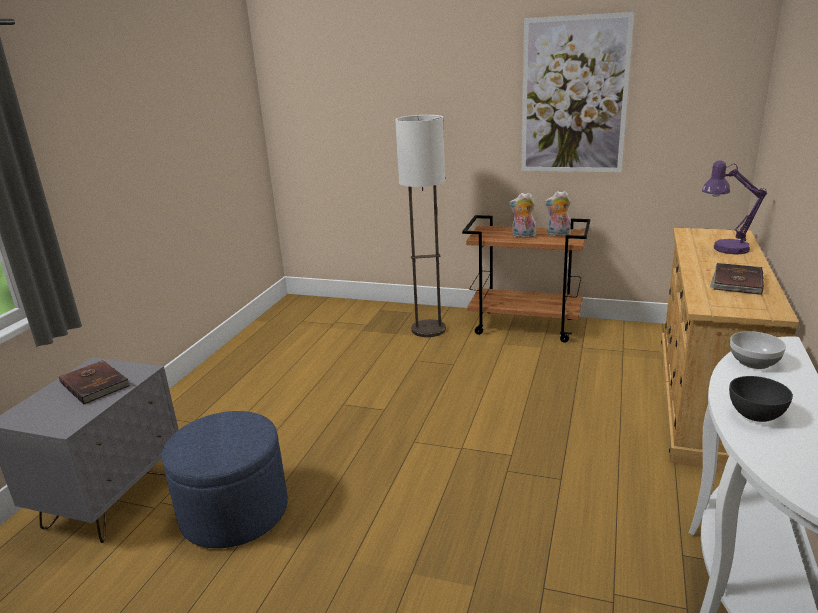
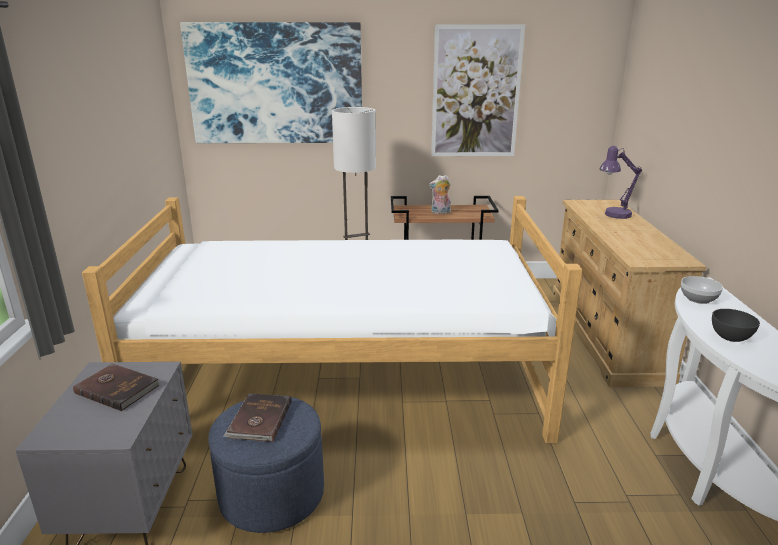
camera: 20 degrees left, 0 degrees up
(355, 91) = (276, 84): none -> picture
(368, 410) = (345, 380): none -> bed
(558, 234) = (468, 210): plush toy -> none
(736, 281) = (642, 239): brown book -> brown book (259, 420)

